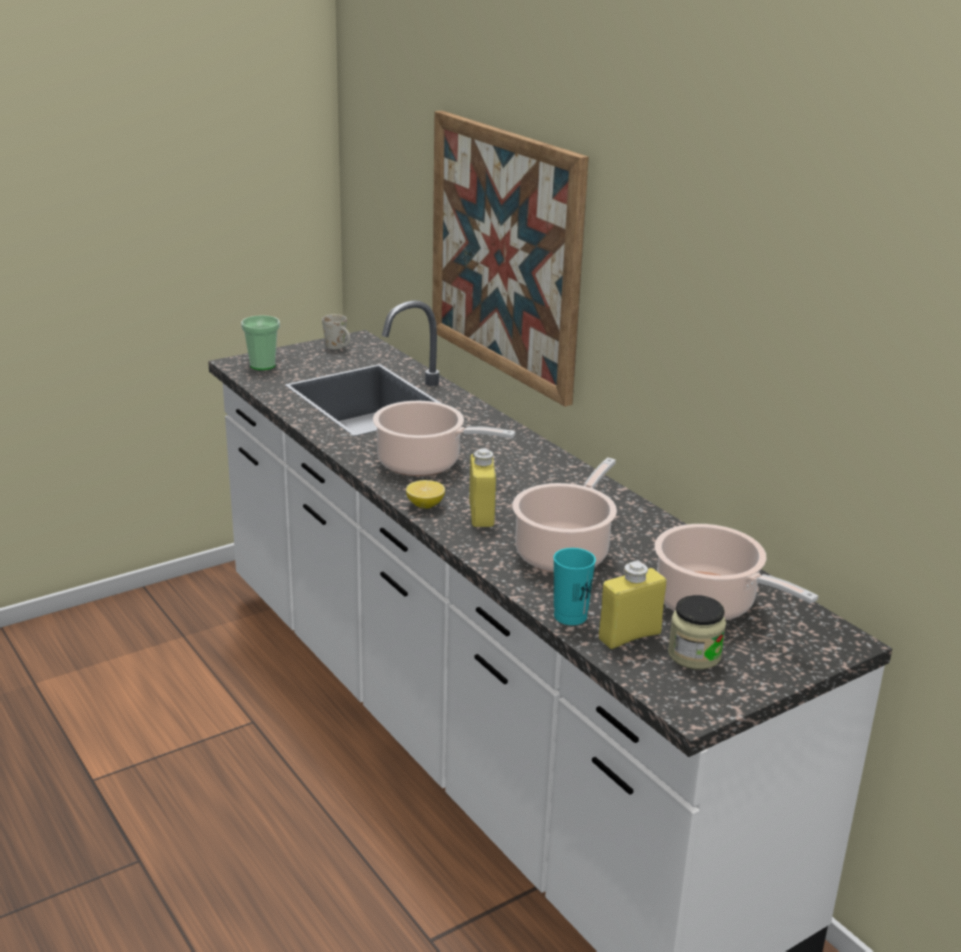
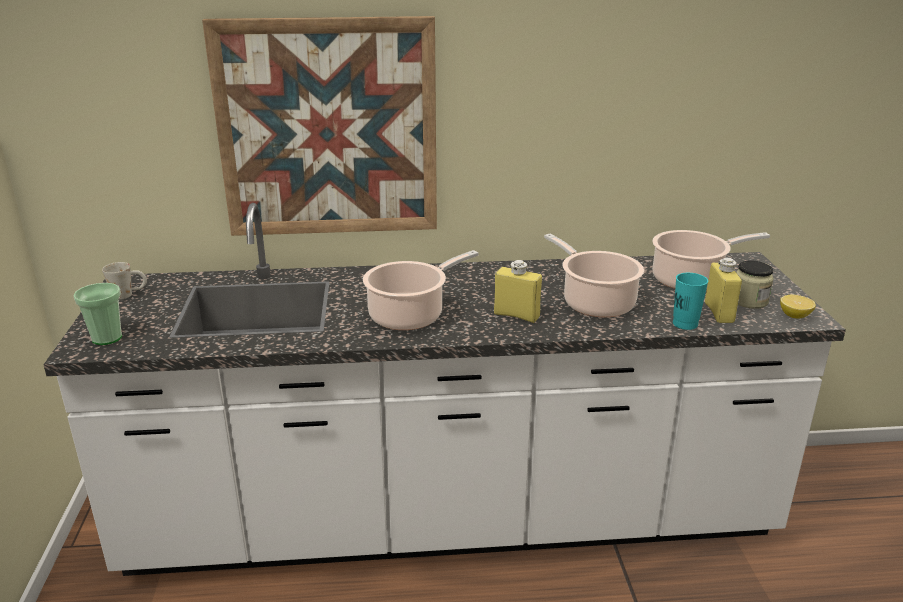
camera: 60 degrees left, 0 degrees up
(425, 505) = (482, 332): lemon -> lemon (794, 315)

